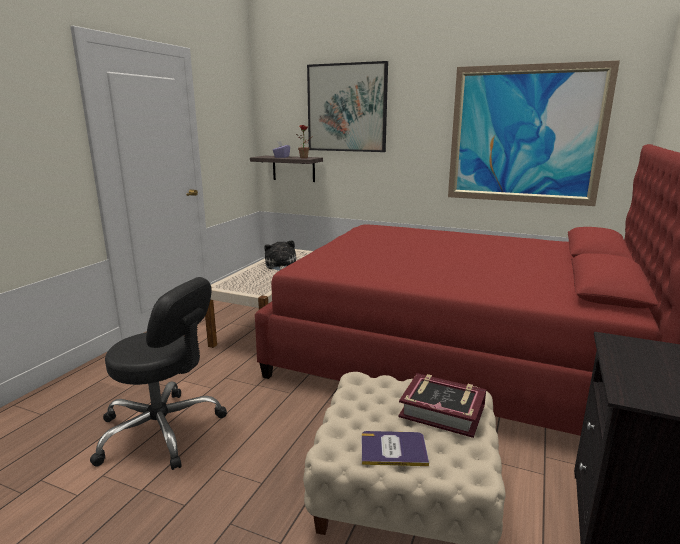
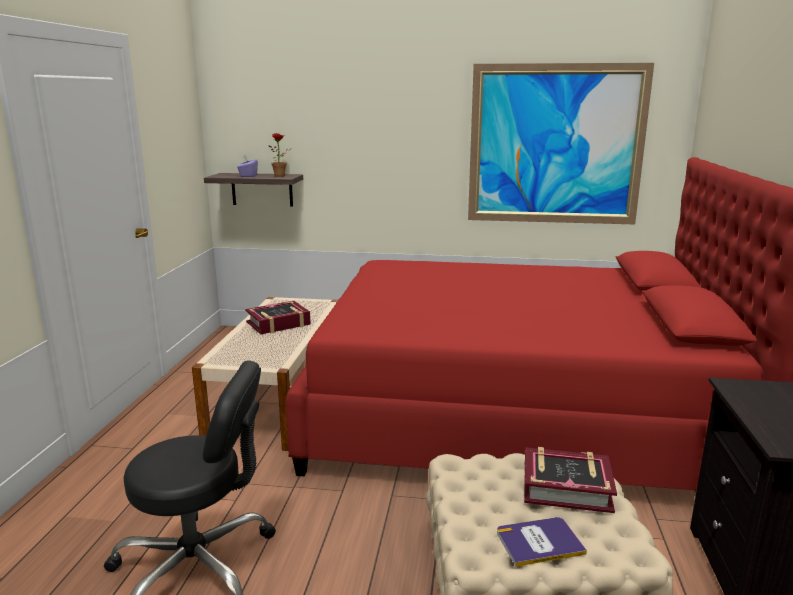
camera: 15 degrees left, 0 degrees up
(280, 266) = (278, 323): plush toy -> book
(347, 108) = (334, 111): picture -> none

